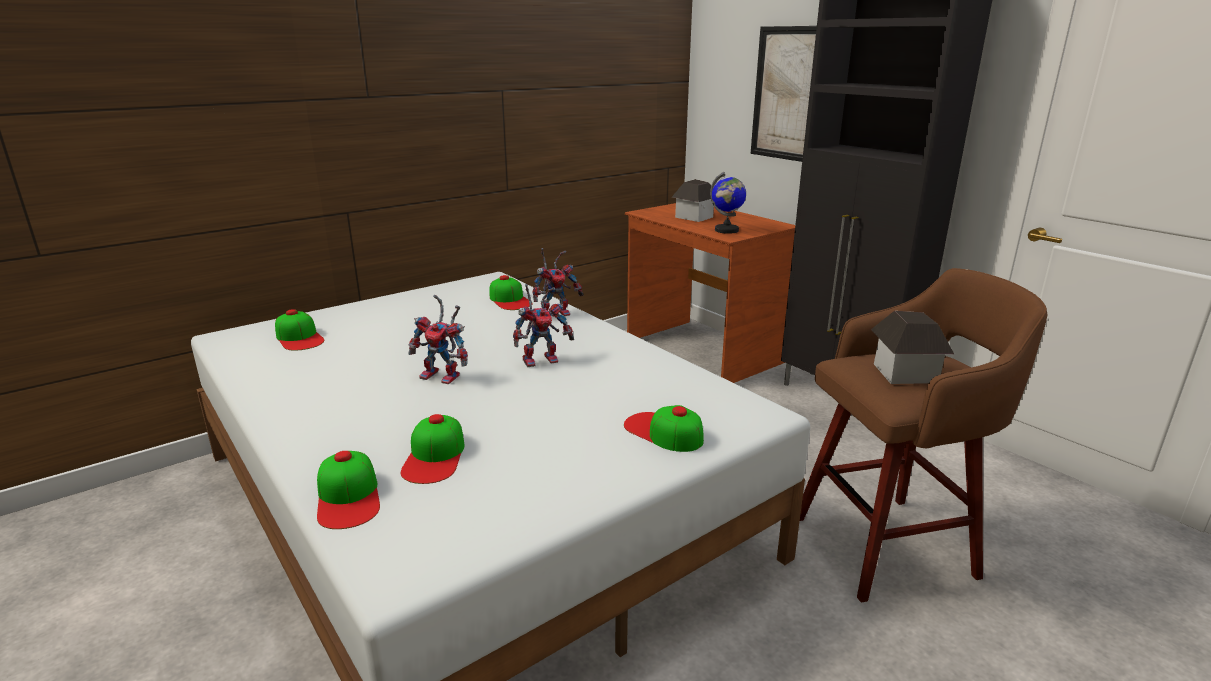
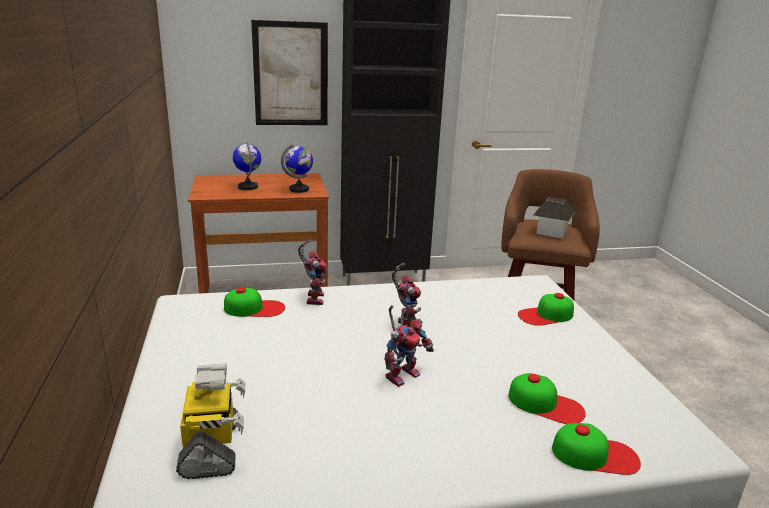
camera: 65 degrees left, 0 degrees up
(299, 337) = (212, 448): cap -> toy robot
(694, 217) = (248, 187): toy house -> globe

